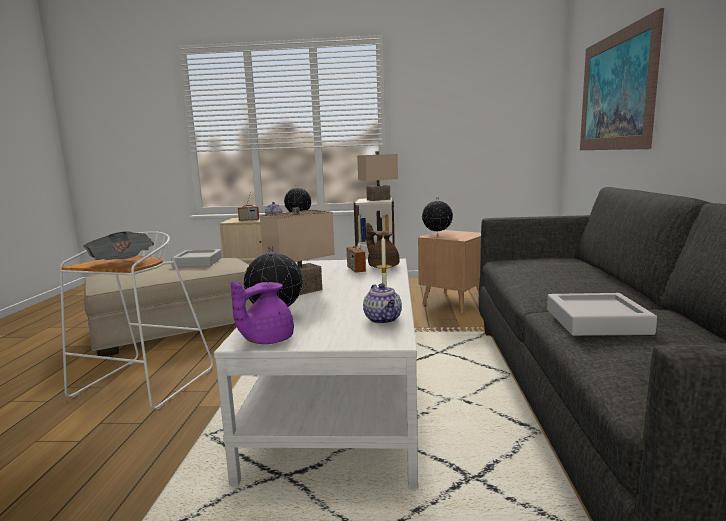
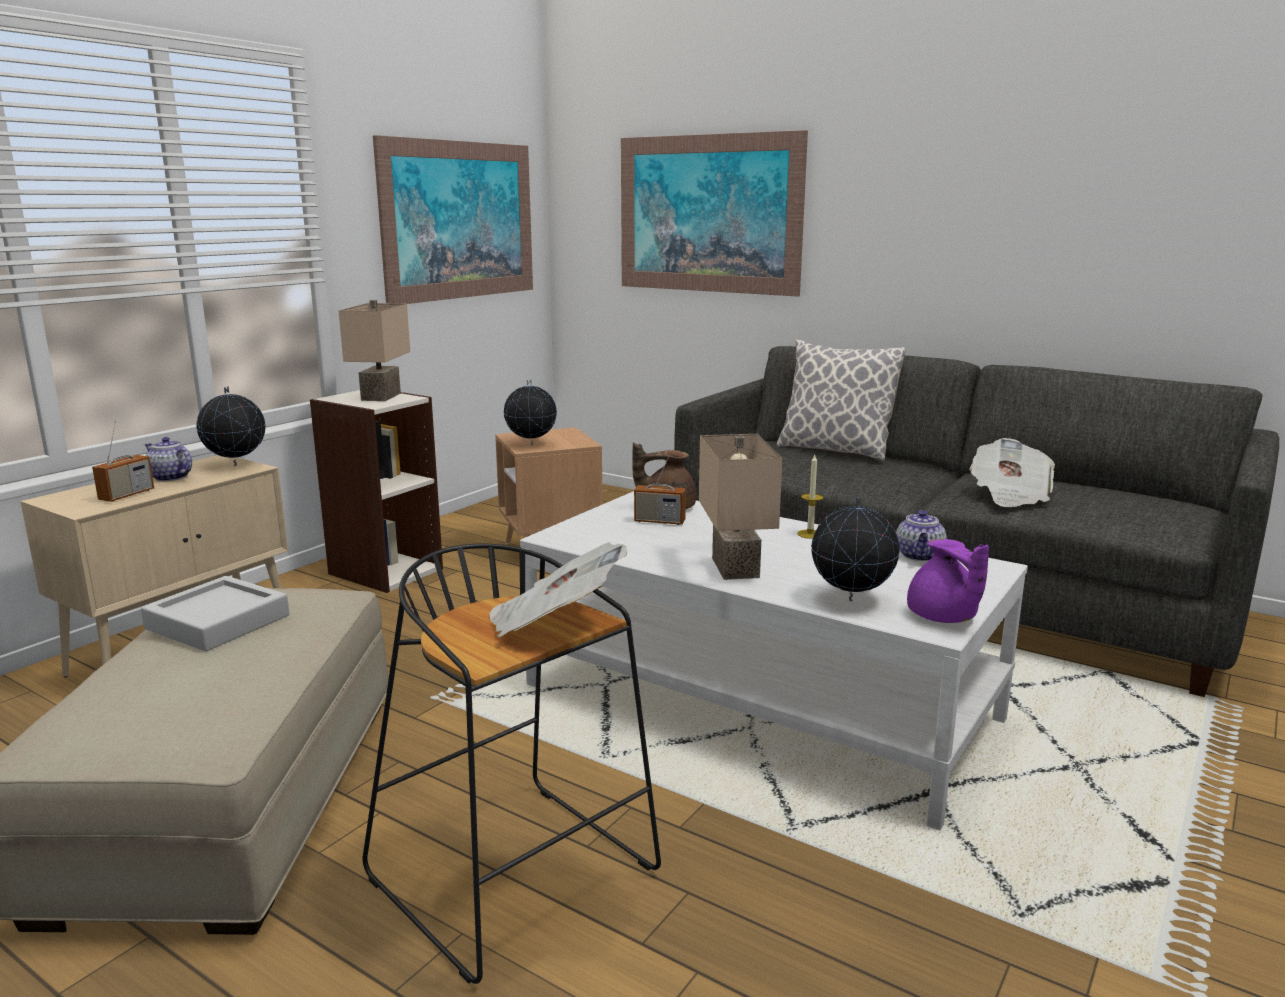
camera: 60 degrees left, 5 degrees up
(143, 384) = (518, 876): white stool -> black stool
(383, 320) = (920, 556): teapot -> teapot turned 90 degrees clockwise
(481, 113) = (460, 220): none -> picture
(594, 270) = (835, 450): none -> pillow
(596, 321) = (1009, 495): grey tray -> newspaper

